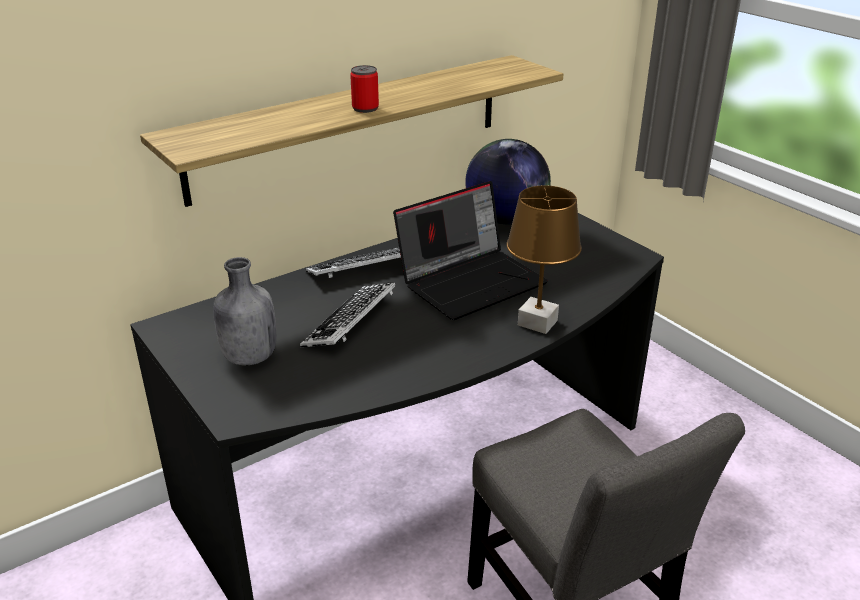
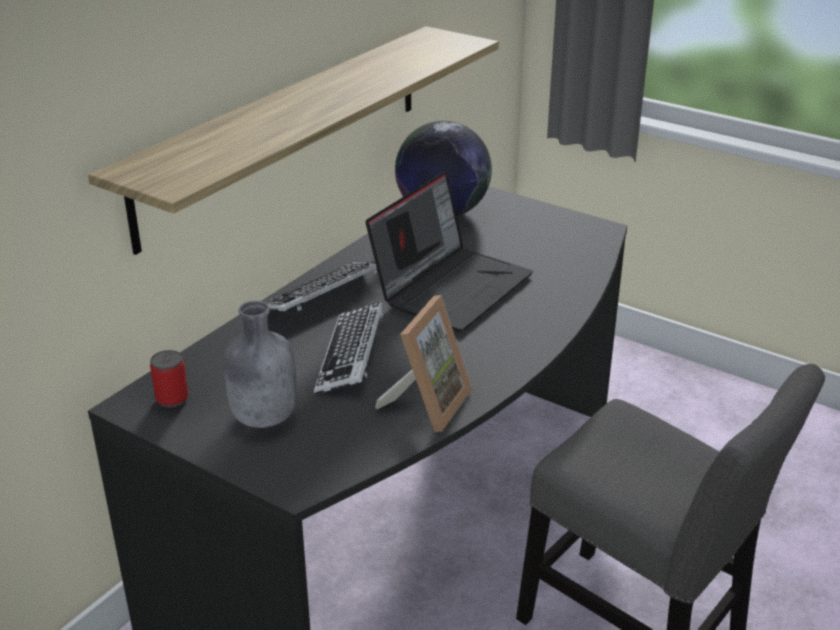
camera: 20 degrees left, 0 degrees up
(365, 108) = (326, 108): can -> can (172, 399)
(384, 374) = (427, 404): none -> picture frame
(536, 323) = (547, 317): brown table lamp -> none

